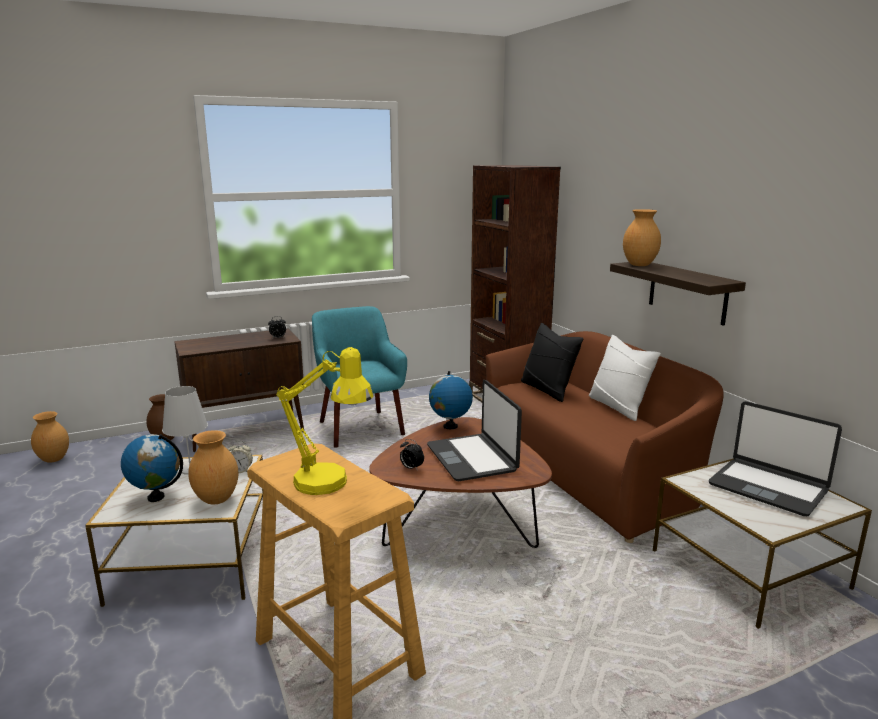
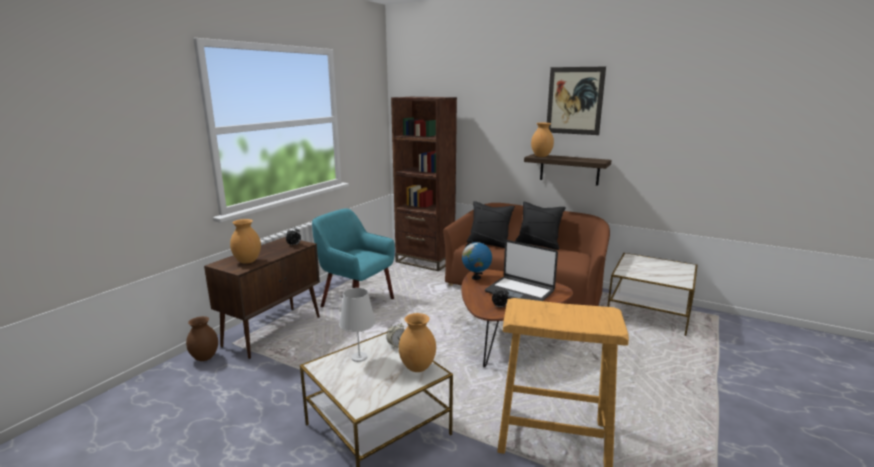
camera: 35 degrees left, 0 degrees up
(54, 459) = (109, 411): brown vase -> brown vase (247, 261)
(156, 497) = (371, 383): globe -> none
(331, 484) = (570, 316): yellow table lamp -> none
(618, 407) = (538, 244): white pillow -> black pillow
(700, 175) = (574, 101): none -> picture
(768, 487) = (654, 266): laptop -> none

